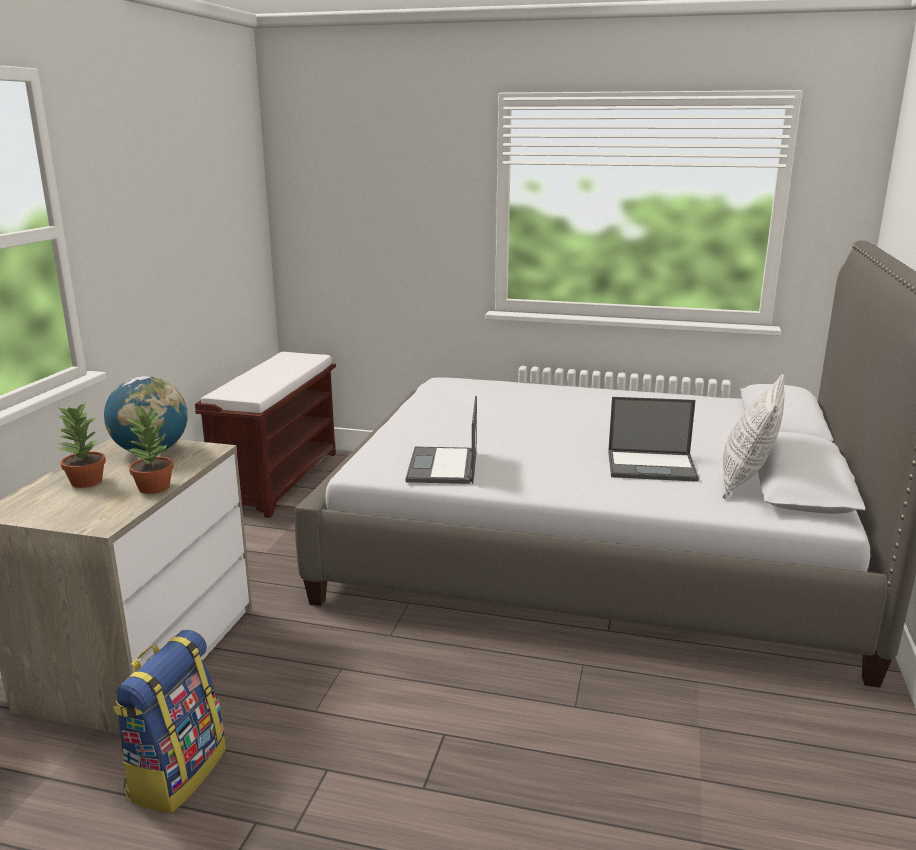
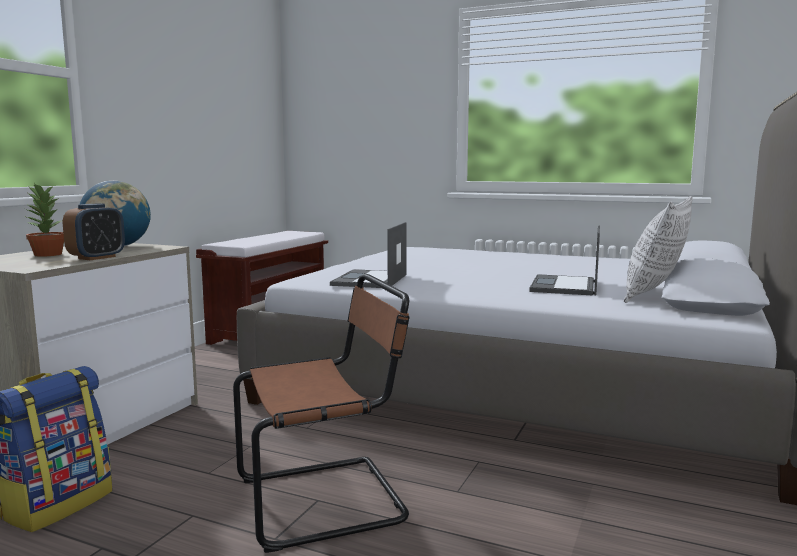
camera: 10 degrees right, 10 degrees down
(154, 487) = (97, 257): potted plant -> alarm clock
(453, 732) = (327, 500): none -> brown chair
(652, 466) = (565, 286): laptop -> laptop turned 90 degrees clockwise

